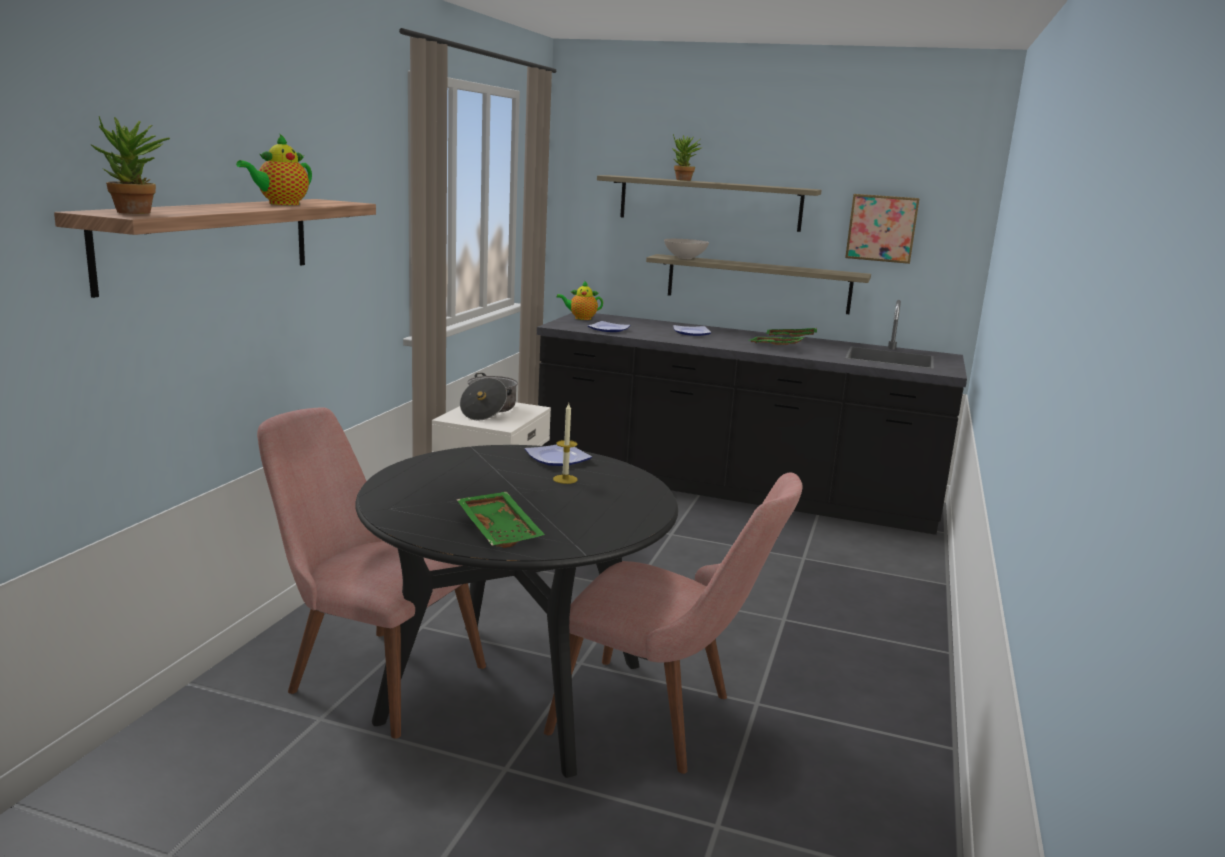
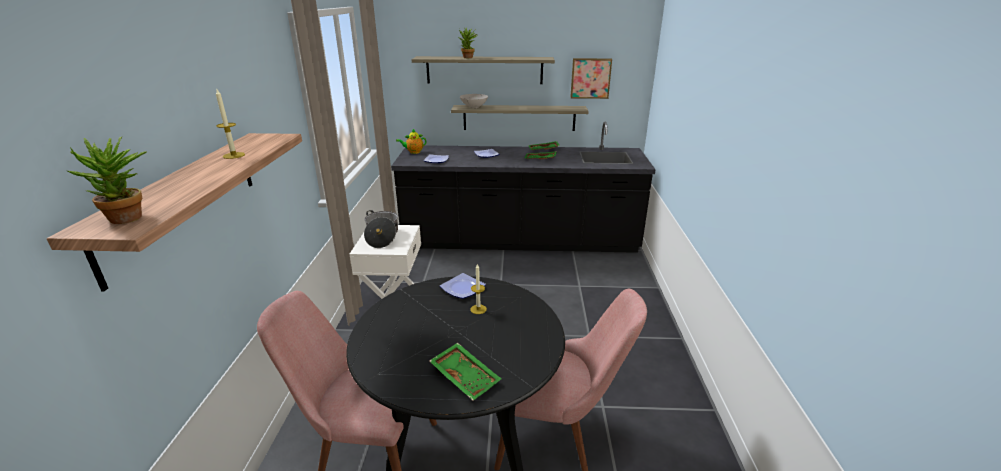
camera: 15 degrees left, 10 degrees up
(280, 204) = (234, 155): teapot -> candle

